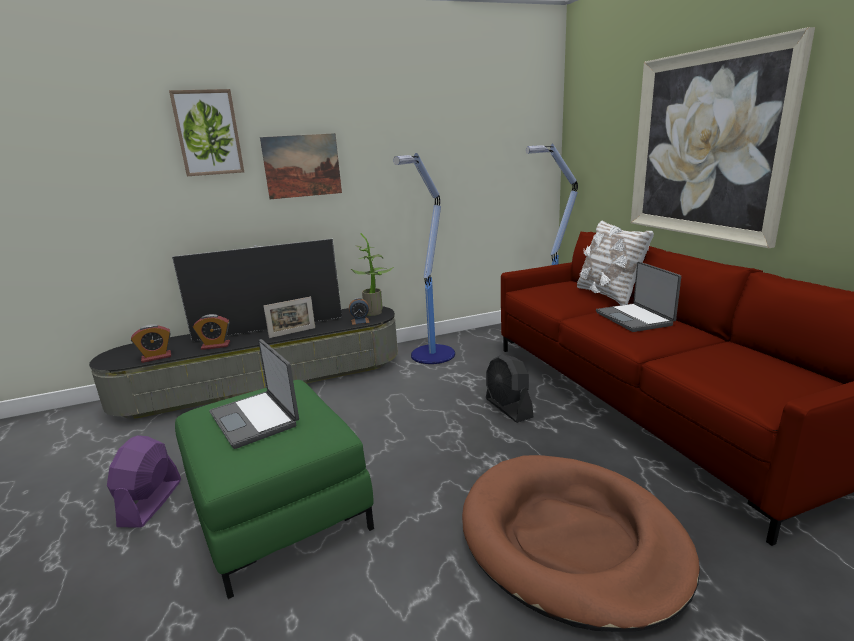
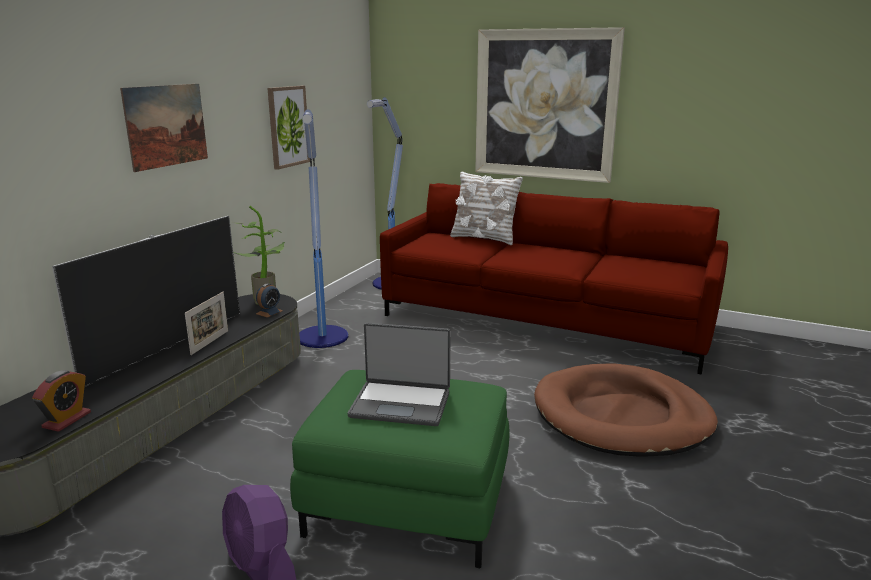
camera: 45 degrees left, 0 degrees up
(208, 133) = (59, 81): picture -> picture (288, 126)
(215, 346) = (132, 382): alarm clock -> none
(508, 408) = (462, 357): black fan -> none
(635, 318) = (535, 251): laptop -> none

